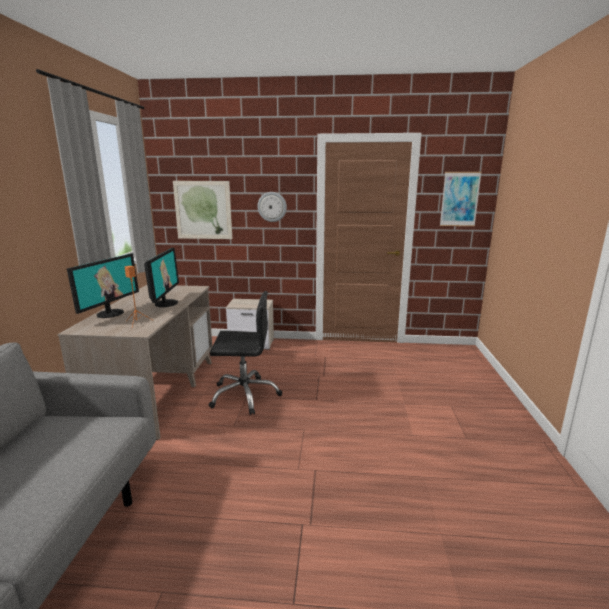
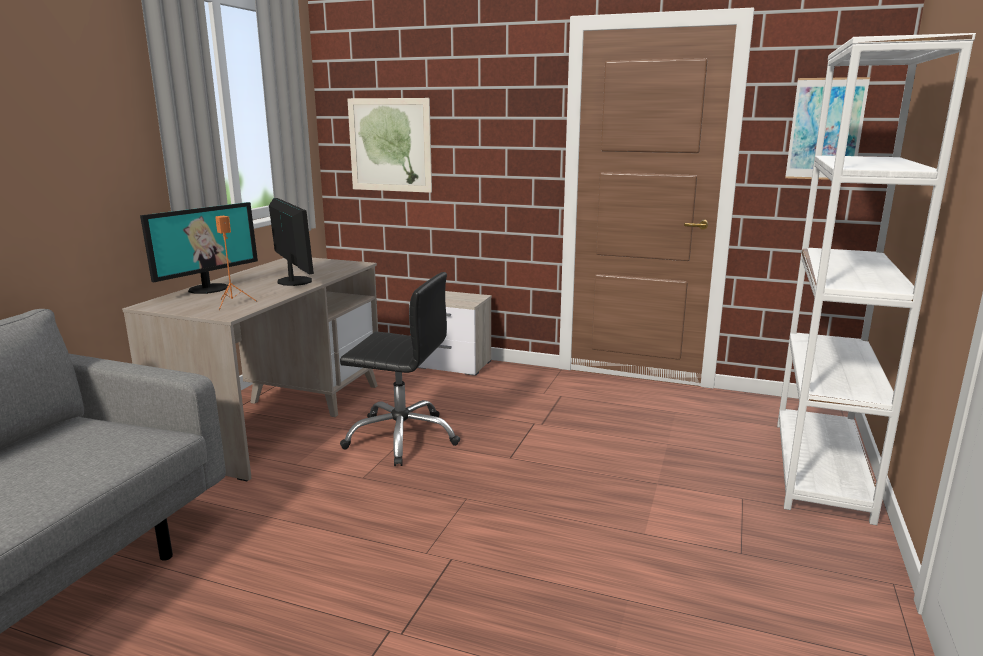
camera: 15 degrees right, 0 degrees up
(165, 303) = (293, 281): monitor -> monitor turned 45 degrees counterclockwise
(272, 207) = (494, 140): wall clock -> none
(479, 383) = (820, 469): none -> white bookcase

